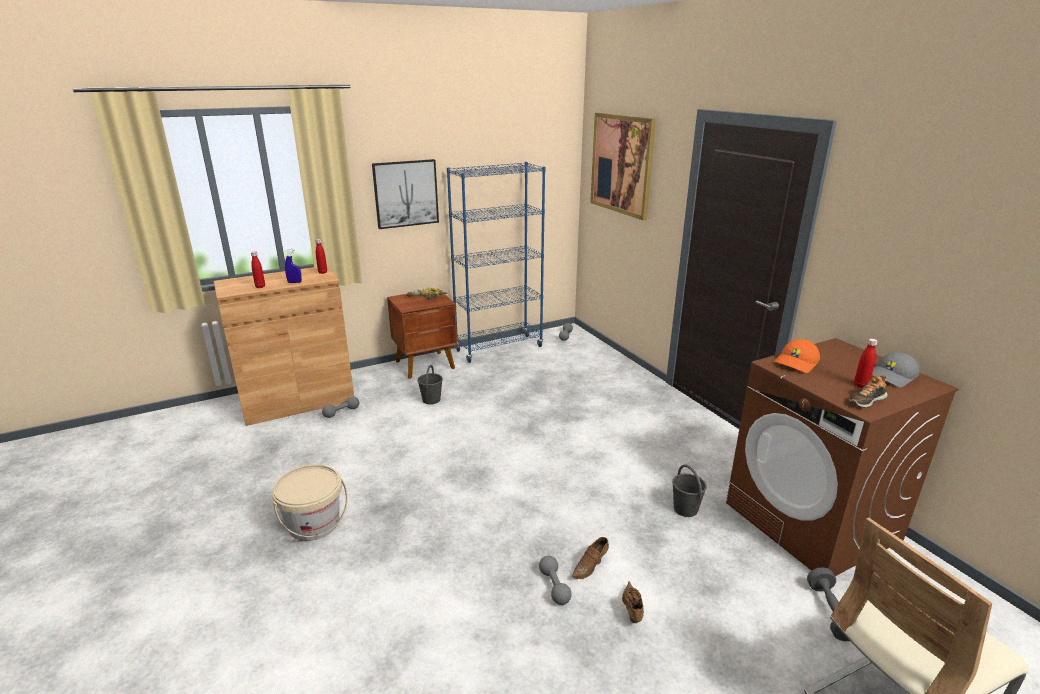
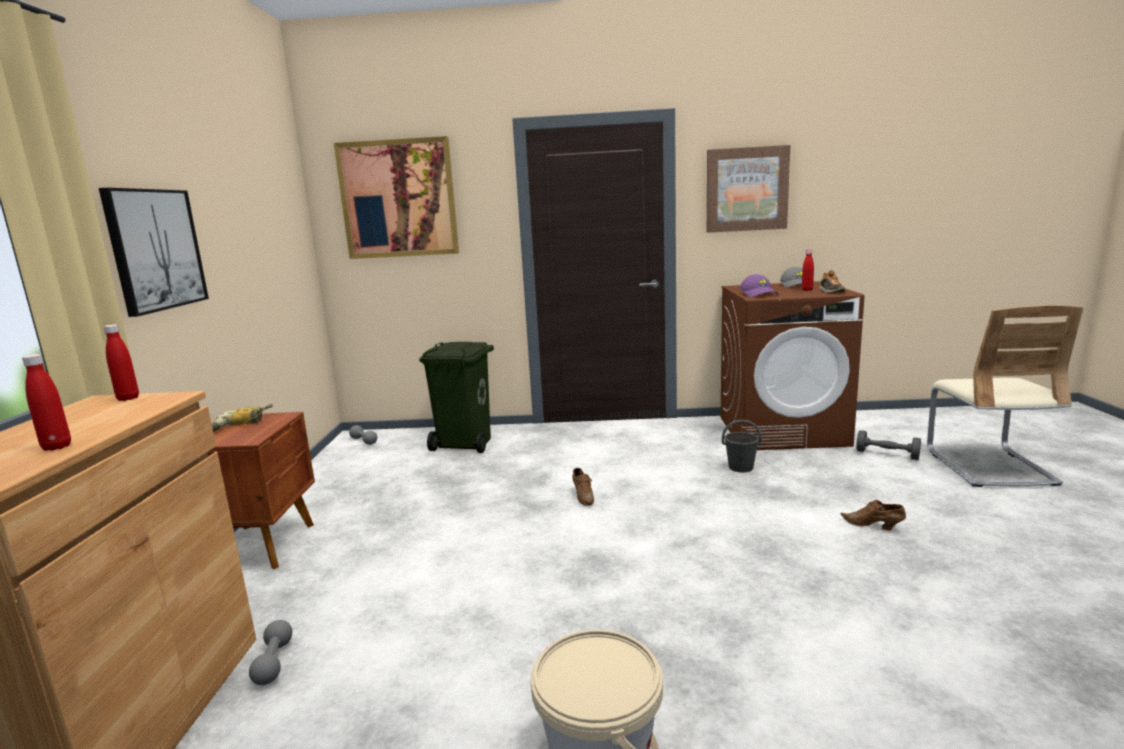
camera: 60 degrees left, 10 degrees down
(294, 282) = (122, 418): blue spray bottle -> none
(431, 400) = (370, 560): grey bucket -> none
(499, 348) = (318, 483): blue bookcase -> none
(554, 586) = (830, 557): grey dumbbell -> none
(591, 566) = (805, 530): brown shoe -> brown shoe (583, 496)
(599, 370) = (466, 443): none -> green trash can
(796, 363) = (759, 294): orange cap -> purple cap
(892, 236) = (746, 189): none -> picture

